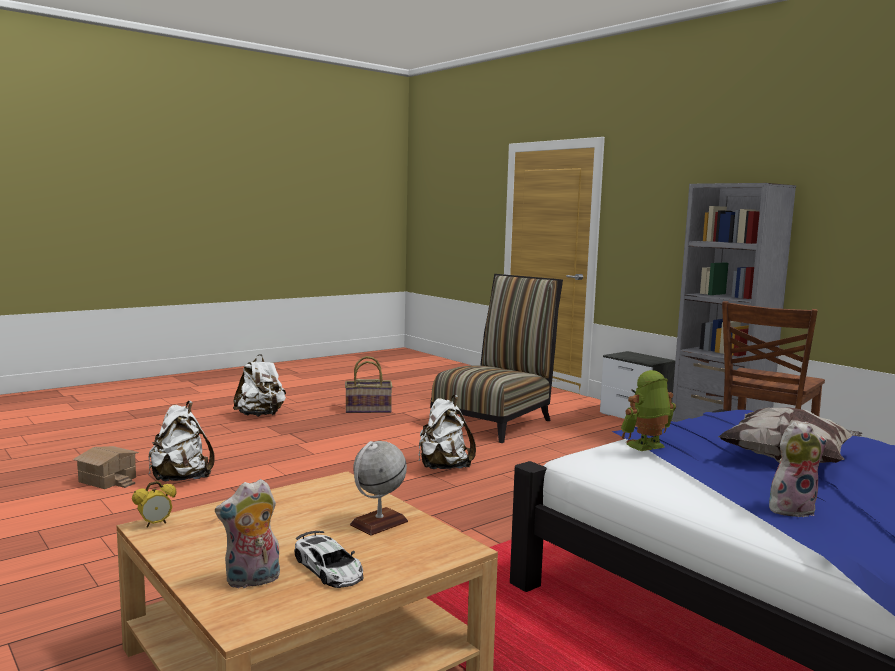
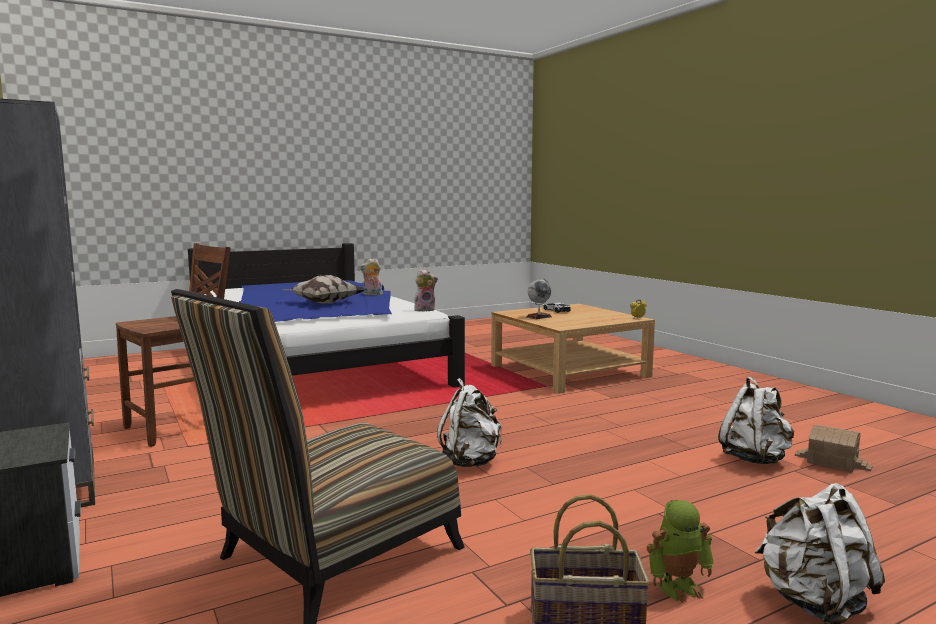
camera: 170 degrees left, 0 degrees up
(252, 581) = (582, 309): plush toy -> plush toy (425, 310)
(647, 447) = (387, 307): toy robot -> toy robot (678, 586)

